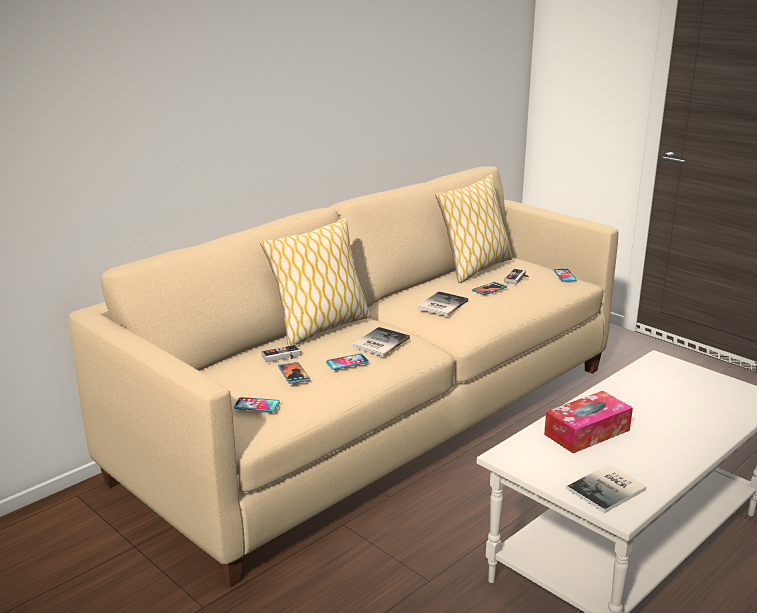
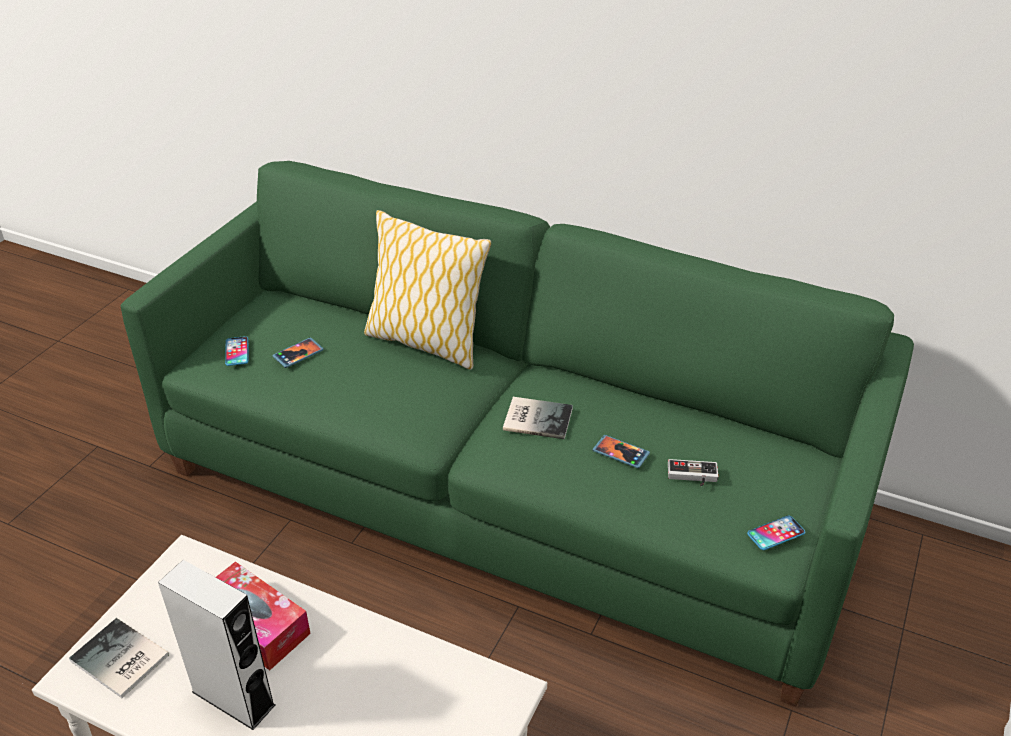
camera: 70 degrees right, 15 degrees up
(282, 357) = (335, 336): game controller -> none
(347, 362) = (335, 381): phone -> none
(378, 343) = (394, 392): book -> none
(378, 420) = (507, 492): beige sofa -> green sofa
(475, 269) = (710, 427): pillow -> none
(652, 445) = (233, 698): none -> grey speaker

